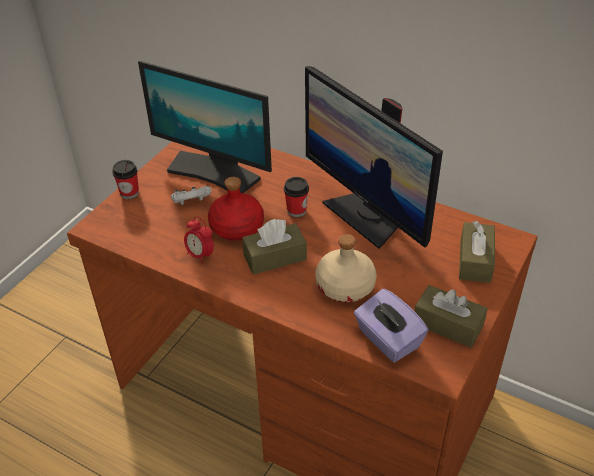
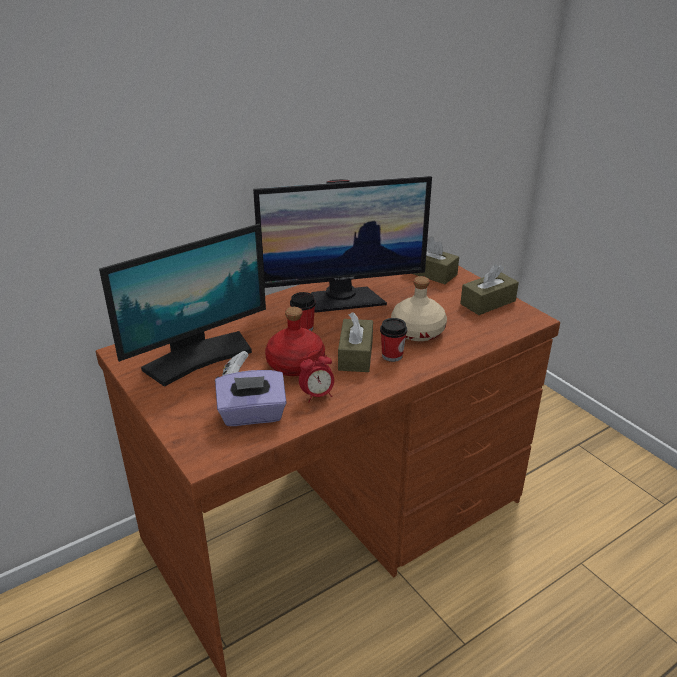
camera: 65 degrees left, 10 degrees down
(129, 193) = (170, 420): cup -> cup (392, 355)
(388, 340) = (489, 330): purple tissue box -> purple tissue box (252, 415)

